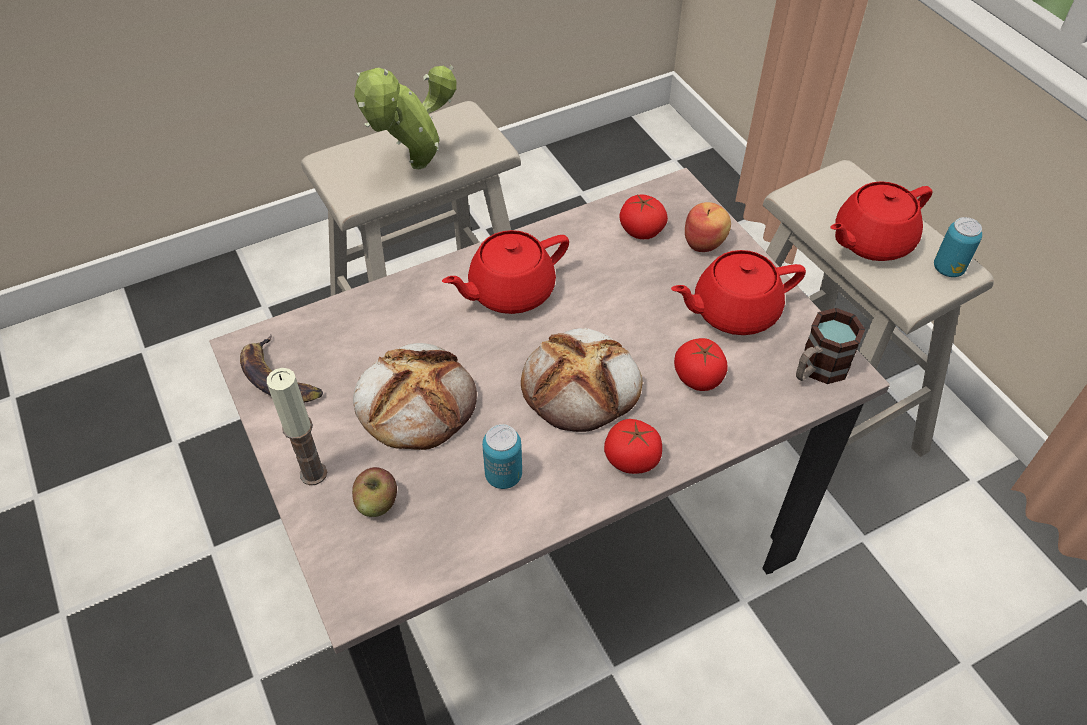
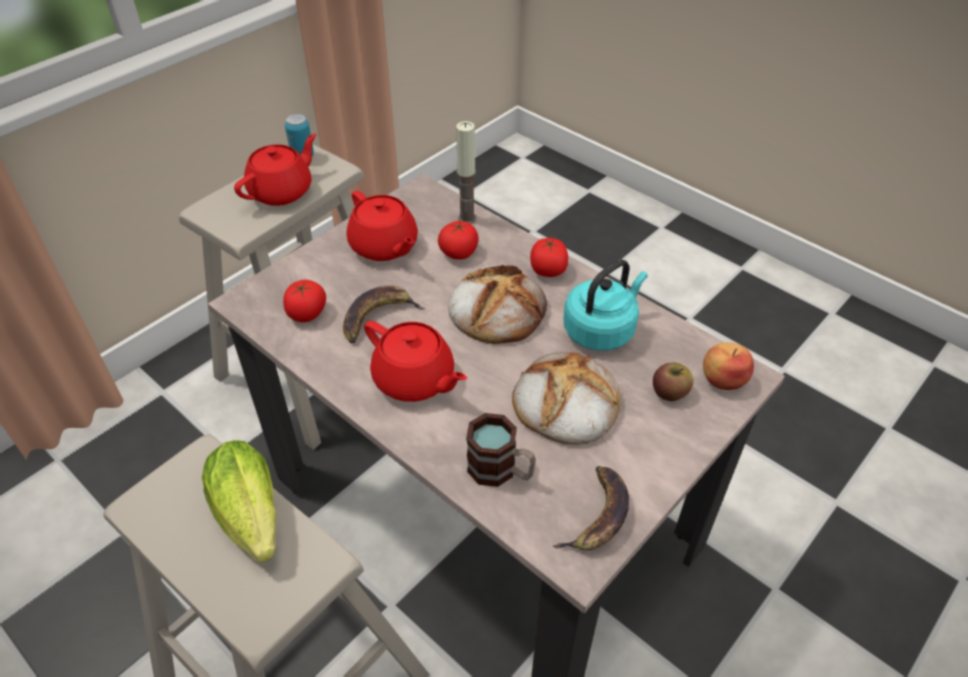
camera: 110 degrees left, 5 degrees down
(313, 473) = (672, 443): candle -> candle (467, 218)
(414, 168) = (251, 520): potted plant -> lettuce
(503, 475) = (601, 330): can -> turquoise kettle
(612, 282) = (378, 317): none -> banana
(704, 242) = (310, 273): apple -> apple (723, 379)
(817, 369) = (424, 202): mug -> mug (501, 471)
(871, 241) = (282, 191): red teapot -> red teapot turned 90 degrees counterclockwise

